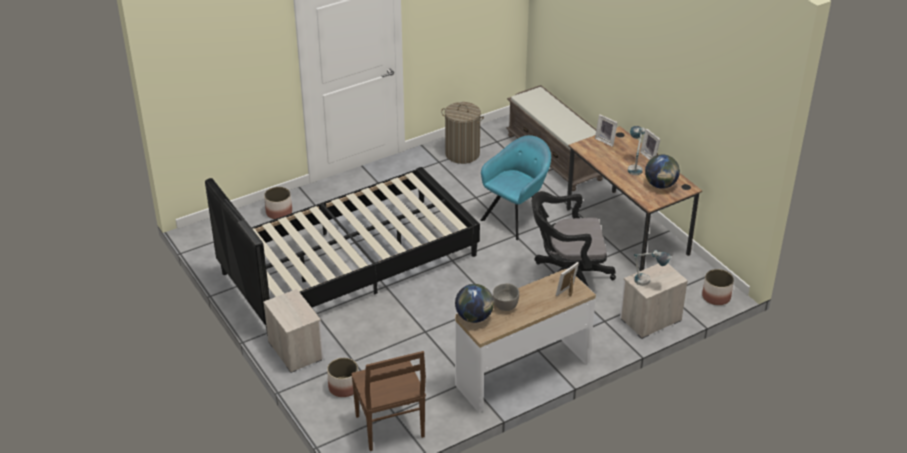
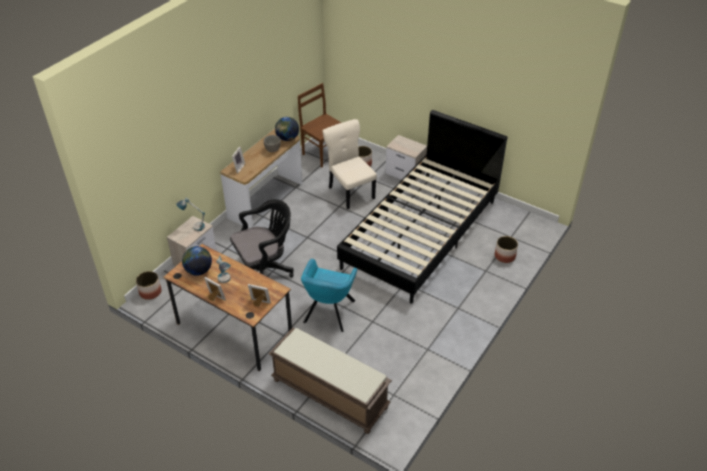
camera: 155 degrees right, 5 degrees up
(394, 347) = (350, 192): none -> beige chair
(462, 154) = (414, 366): laundry basket -> none

